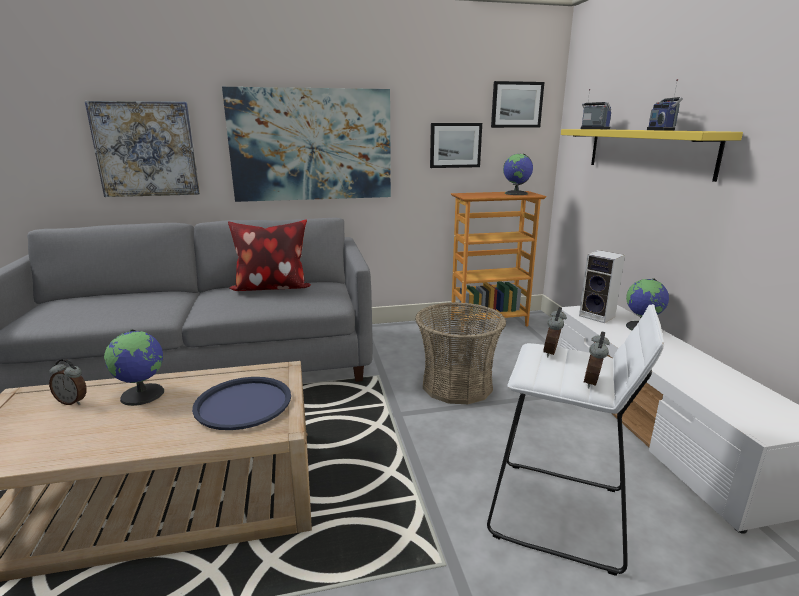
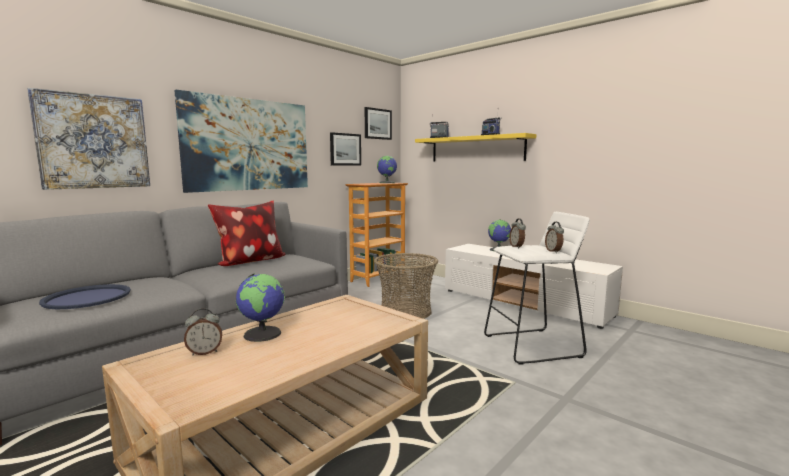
camera: 35 degrees left, 10 degrees down
(243, 404) = (355, 318): blue tray -> blue tray (87, 298)
(598, 316) = (472, 249): speaker -> none

